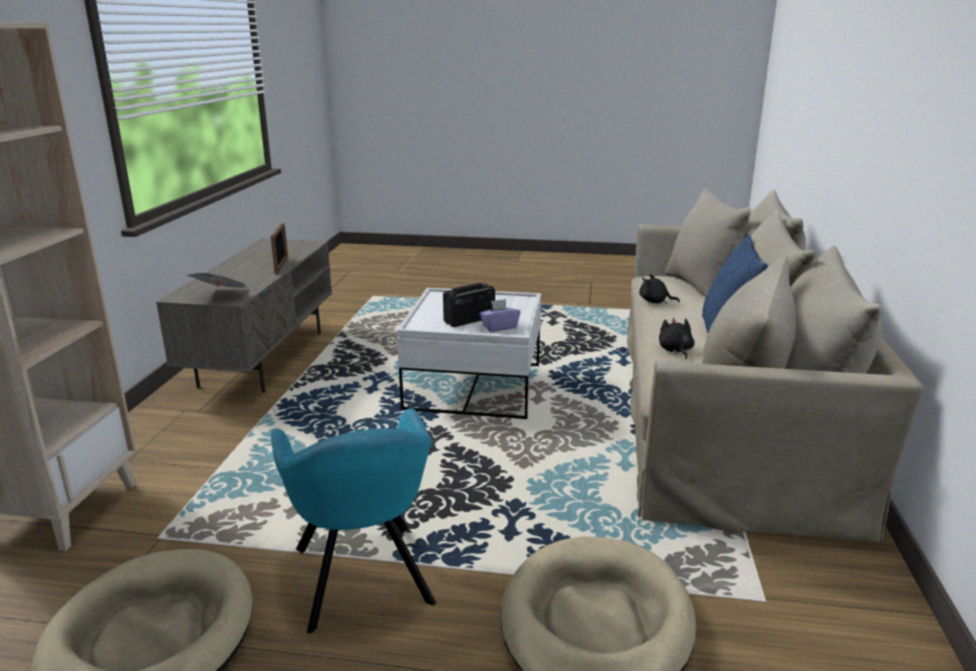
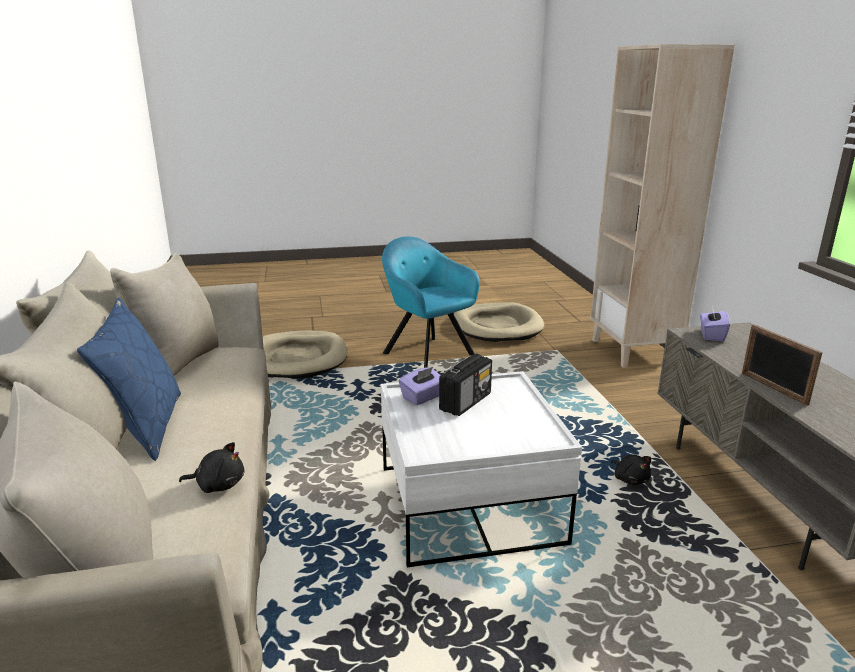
camera: 160 degrees right, 0 degrees up
(222, 296) = (711, 335): newspaper -> purple tissue box
(675, 350) = (219, 395): black plush toy -> black plush toy (630, 479)

